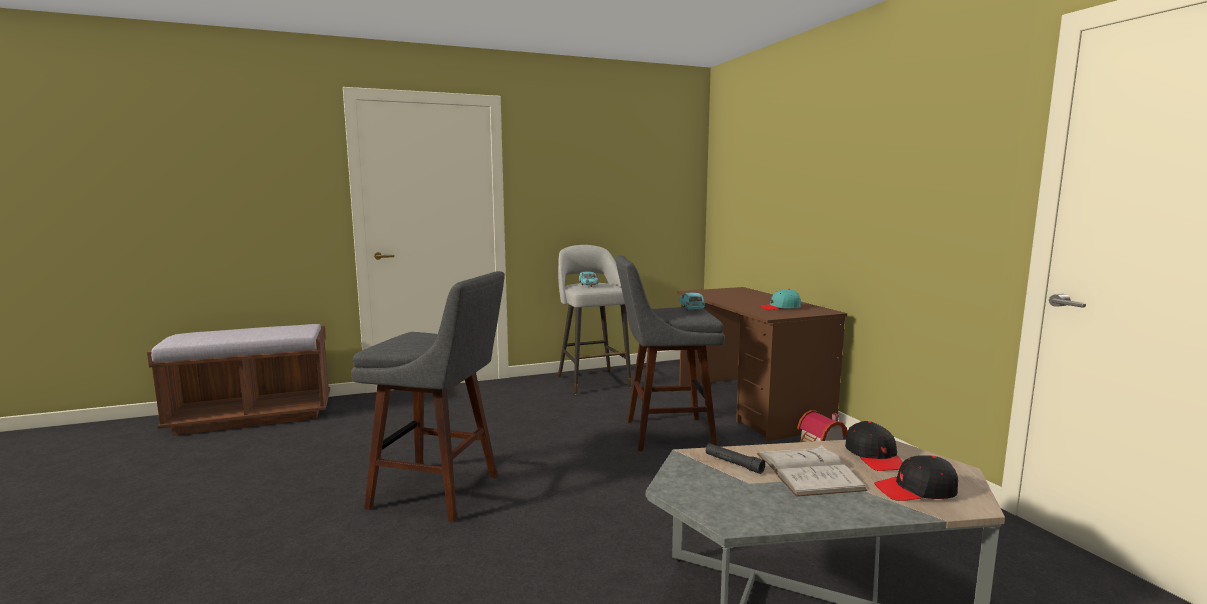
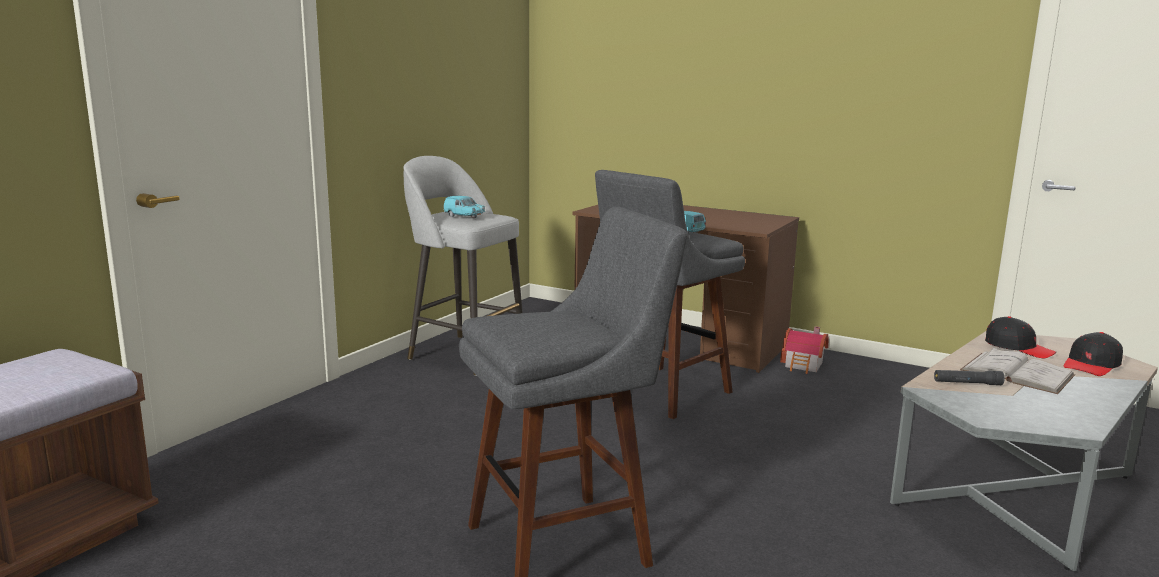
camera: 40 degrees left, 5 degrees up
(780, 308) = (734, 219): turquoise cap -> none

